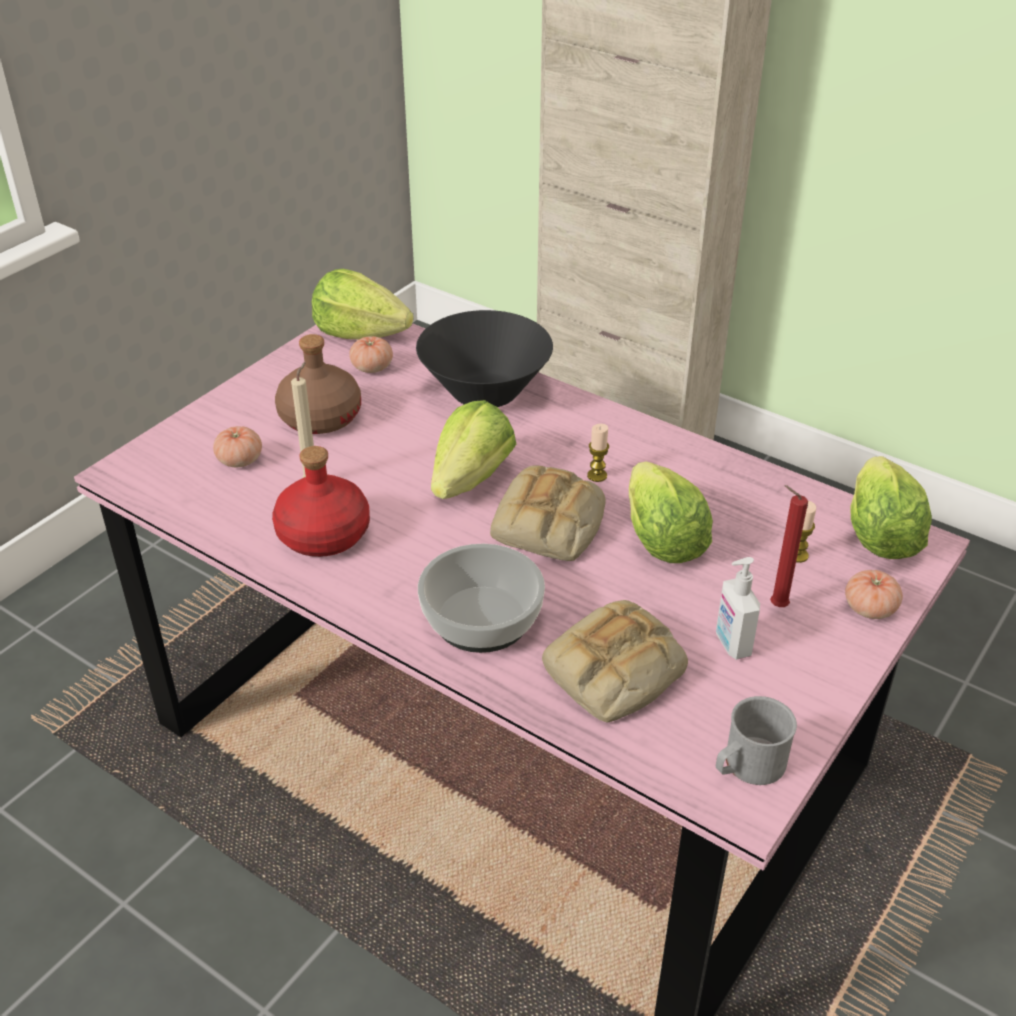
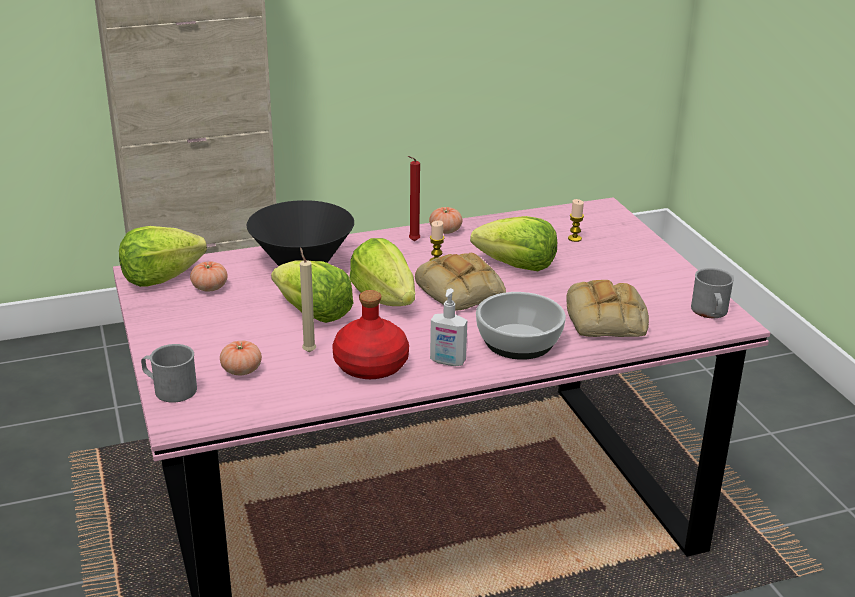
camera: 55 degrees left, 10 degrees down
(171, 438) = (169, 389): none -> grey mug
(319, 417) = (237, 325): brown bottle -> none
(731, 644) = (621, 281): soap dispenser -> soap dispenser (447, 362)
(775, 606) = (606, 259): red candle -> red candle (412, 242)
(869, 608) = (634, 239): tomato -> tomato (445, 231)
(879, 534) = (584, 213): lettuce -> lettuce (313, 313)

